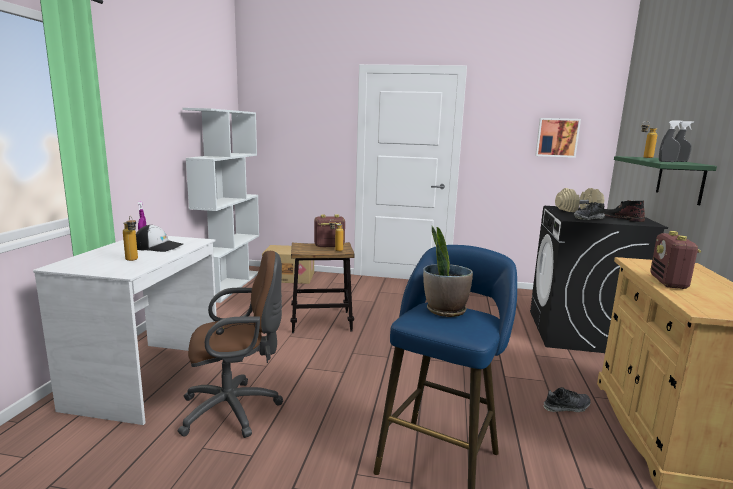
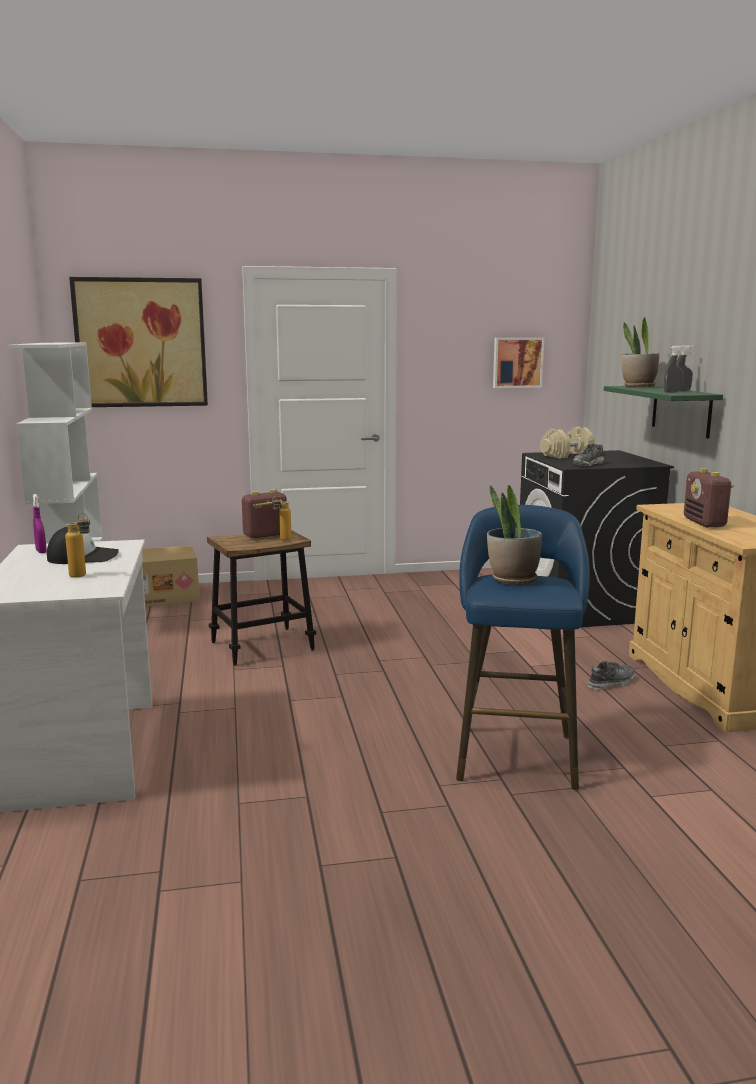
camera: 20 degrees left, 0 degrees up
(236, 409) = (242, 759): brown office chair -> none
(293, 114) = (141, 343): none -> picture
(621, 218) = (620, 460): black boot -> none
(644, 157) = (638, 386): bottle -> potted plant

